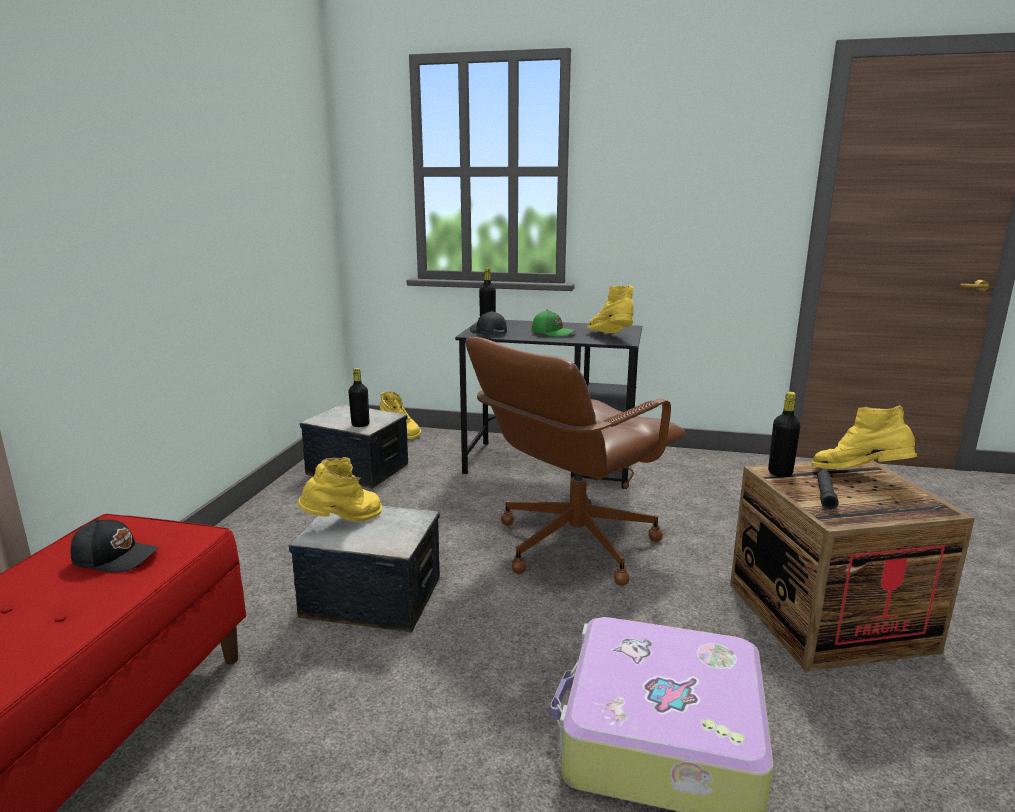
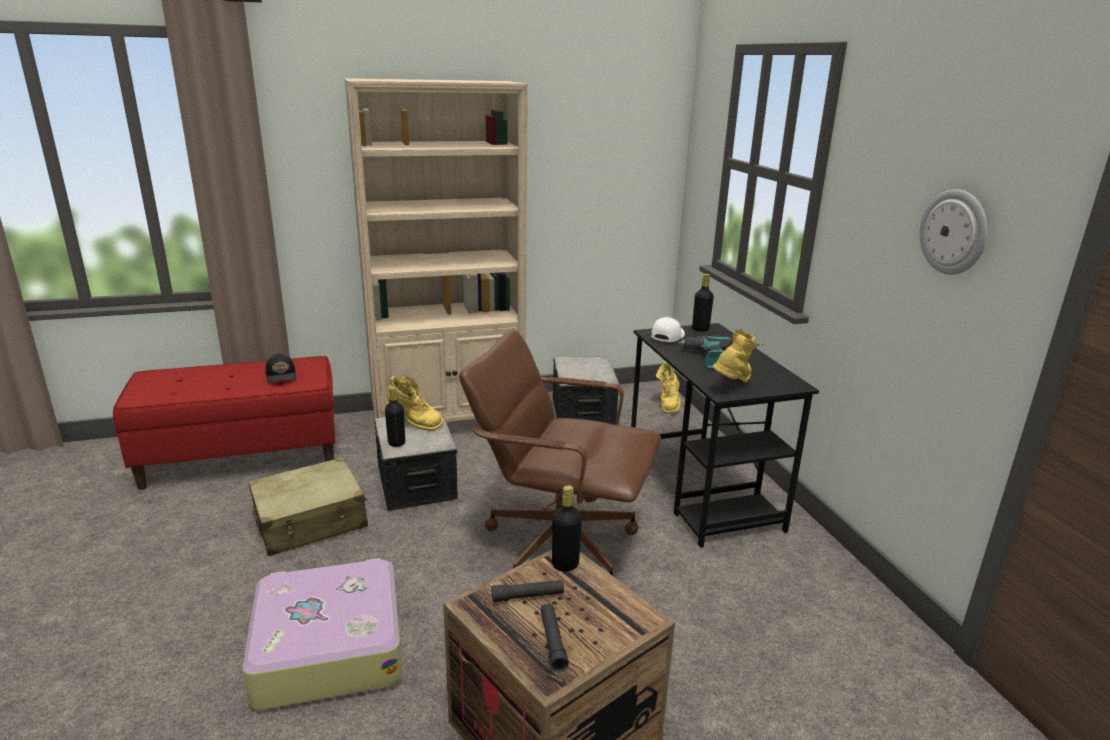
camera: 60 degrees right, 5 degrees up
(255, 543) = (449, 421): none -> beige bookcase
(360, 425) = (574, 376): black bottle -> black bottle (396, 443)
(366, 705) = (311, 521): none -> beige suitcase
(488, 332) = (667, 336): black cap -> white cap
(553, 333) = (708, 358): green cap -> power drill
(721, 177) = (954, 232): none -> wall clock
(859, 476) = (602, 617): yellow boot -> none
(890, 498) = (553, 641): none -> black flashlight

